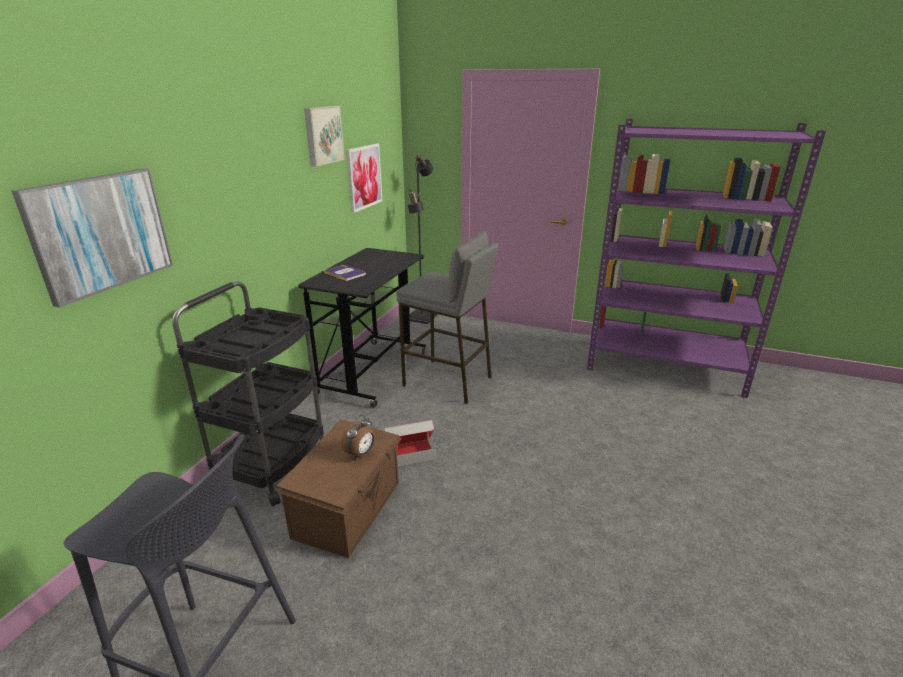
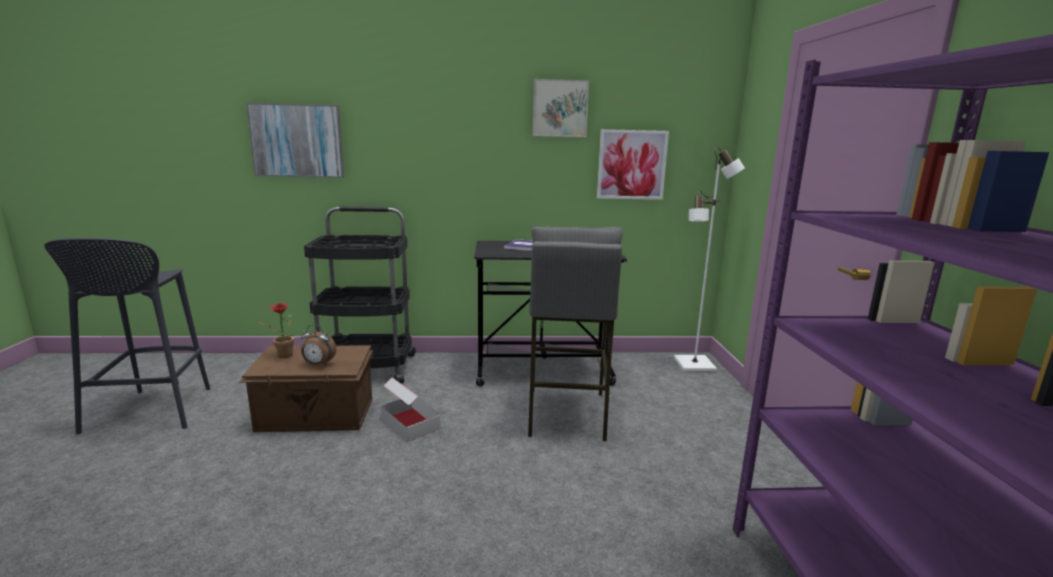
camera: 65 degrees right, 10 degrees down
(316, 476) = (282, 355): none -> potted plant
(421, 317) = (694, 364): black floor lamp -> white floor lamp

